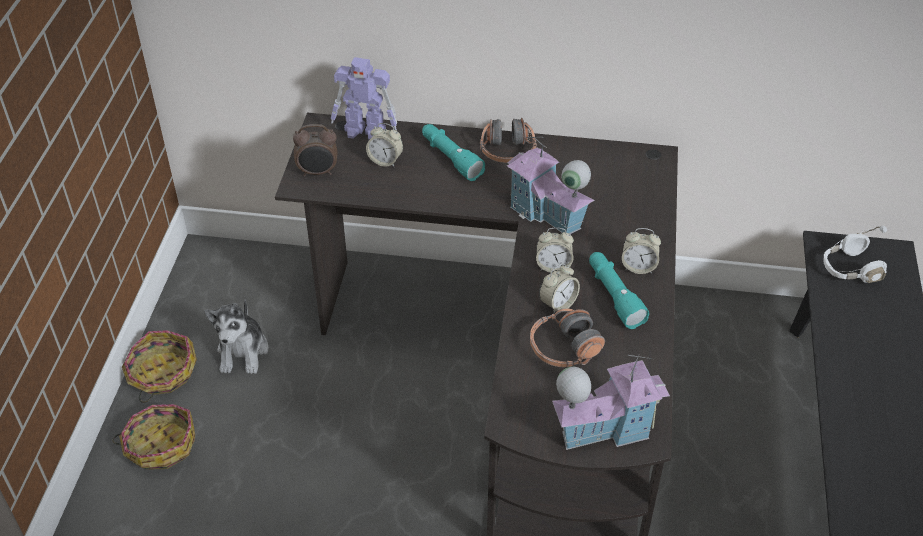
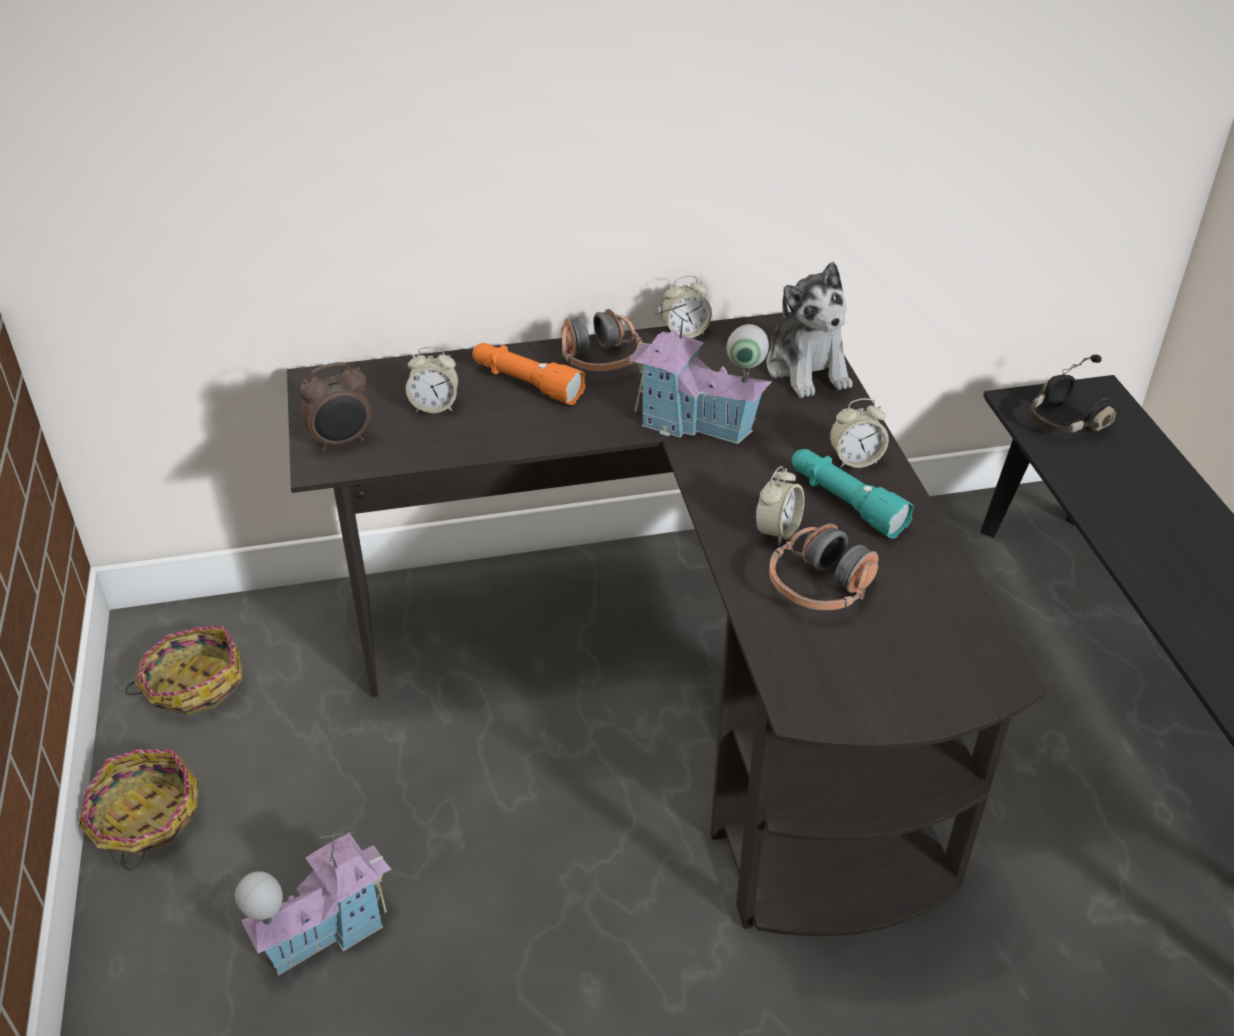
camera: 20 degrees left, 5 degrees down
(160, 445) = (183, 927): basket -> basket (193, 684)
(243, 351) = (262, 752): plush toy -> plush toy (807, 369)
(366, 131) = (387, 375): toy robot -> none
(450, 158) = (526, 383): turquoise flashlight -> orange flashlight
(553, 266) = (743, 485): alarm clock -> alarm clock (685, 333)
(604, 428) = (937, 677): toy house -> toy house (325, 931)
(850, 269) = (1063, 422): white headphones -> black headphones

